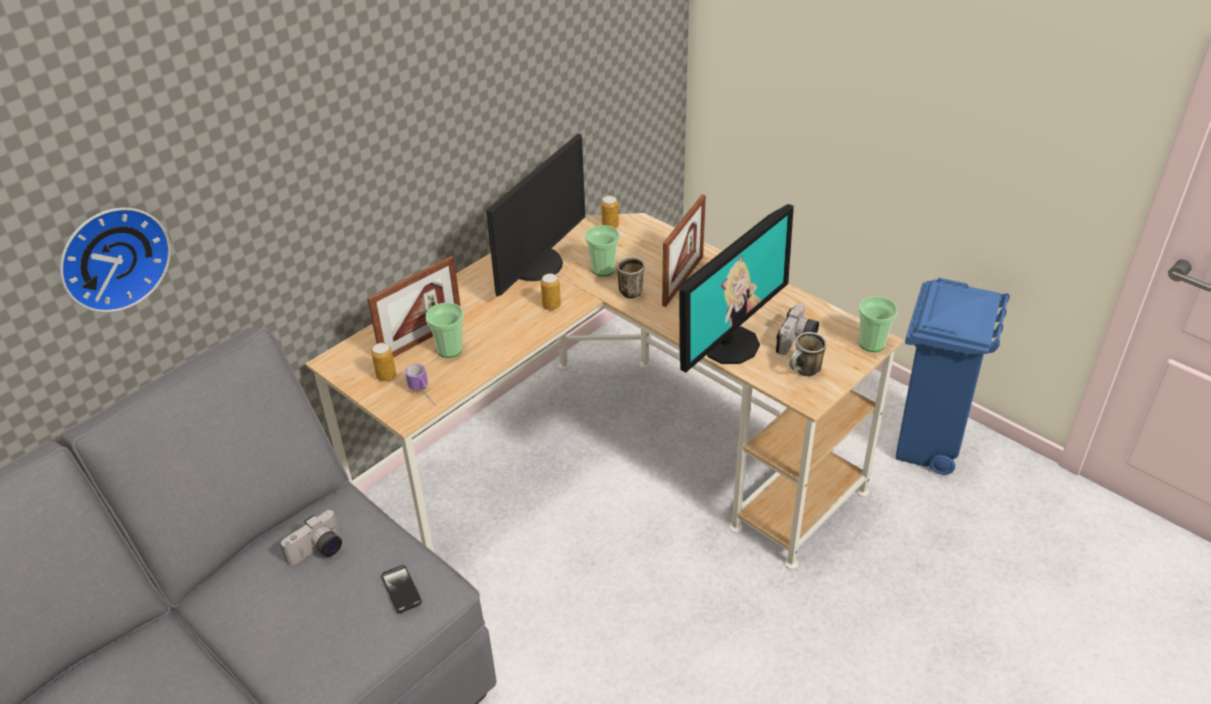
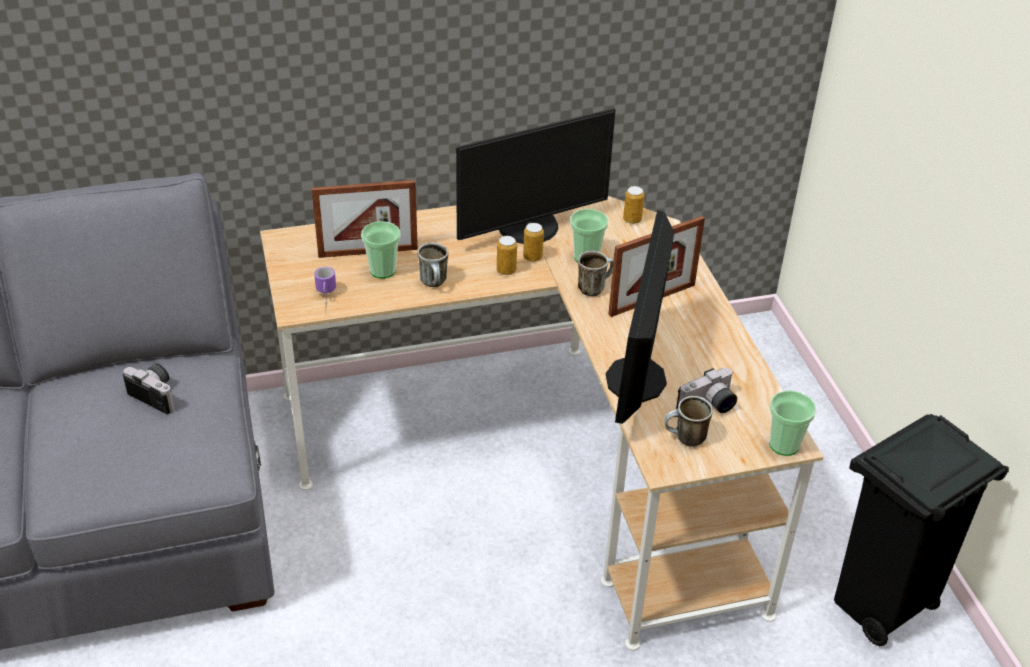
camera: 30 degrees right, 0 degrees up
(112, 256) = (82, 63): wall clock -> none
(318, 551) = (157, 394): camera -> camera turned 135 degrees counterclockwise
(386, 376) = (311, 270): can -> can (532, 257)
(401, 589) = (189, 457): phone -> none
(504, 341) = (435, 284): none -> mug
(730, 345) = (637, 380): monitor -> monitor turned 120 degrees clockwise
(927, 448) = (880, 608): blue trash can -> black trash can

